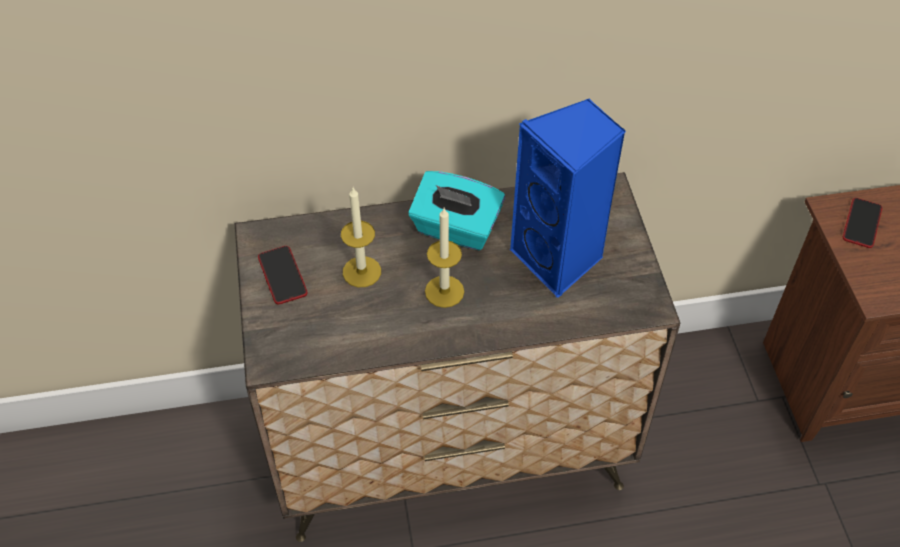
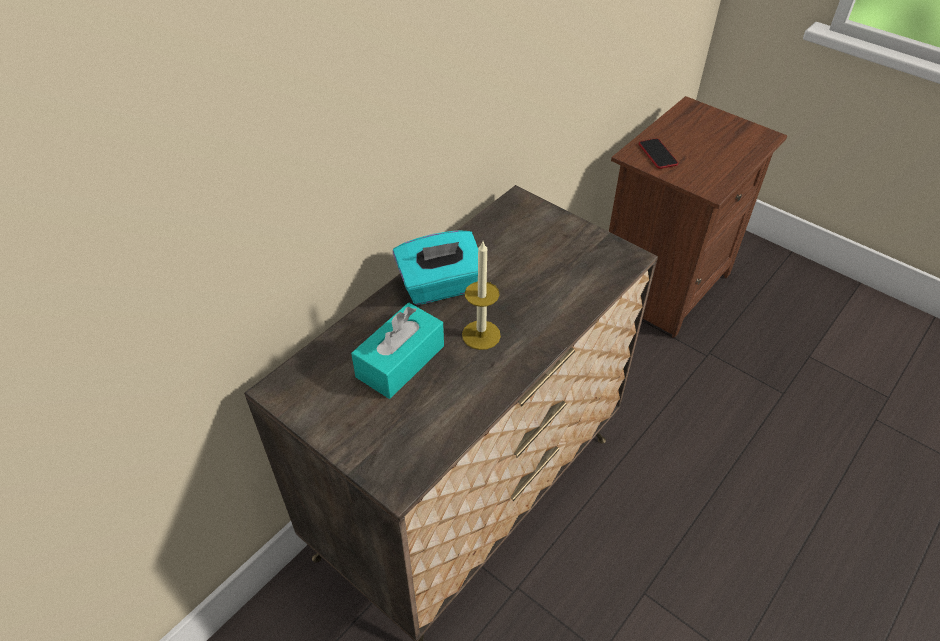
camera: 40 degrees left, 5 degrees down
(282, 275) = (335, 407): phone -> none
(361, 272) = (400, 361): candle -> turquoise tissue box
(560, 259) = (537, 263): blue speaker -> none

